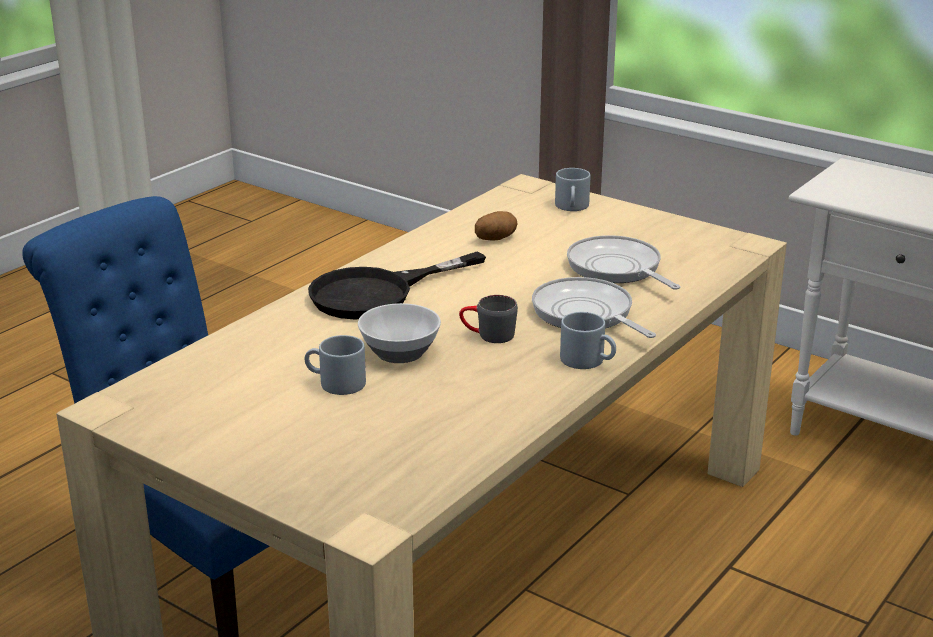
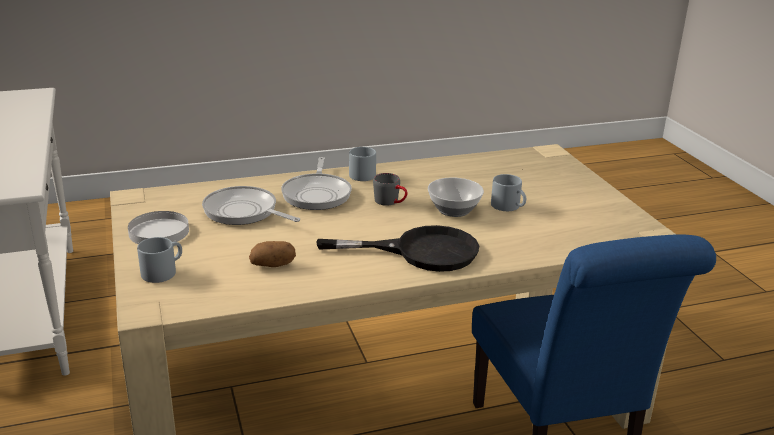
camera: 145 degrees left, 0 degrees up
(617, 269) = (244, 212): frying pan -> frying pan turned 120 degrees clockwise
(647, 228) = (159, 232): none -> white plate

